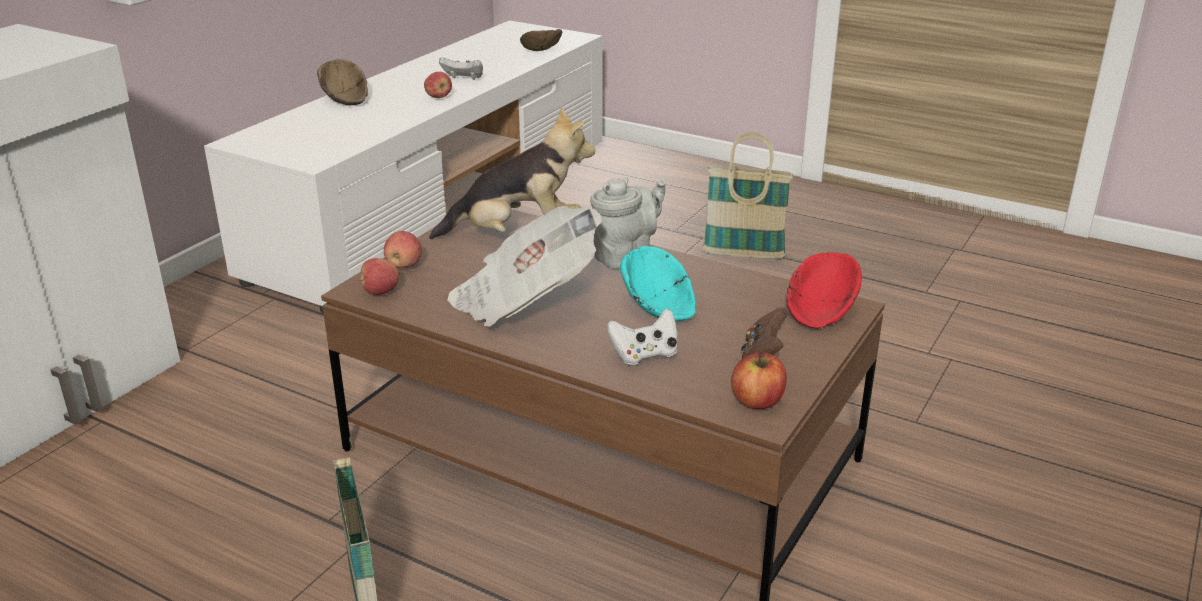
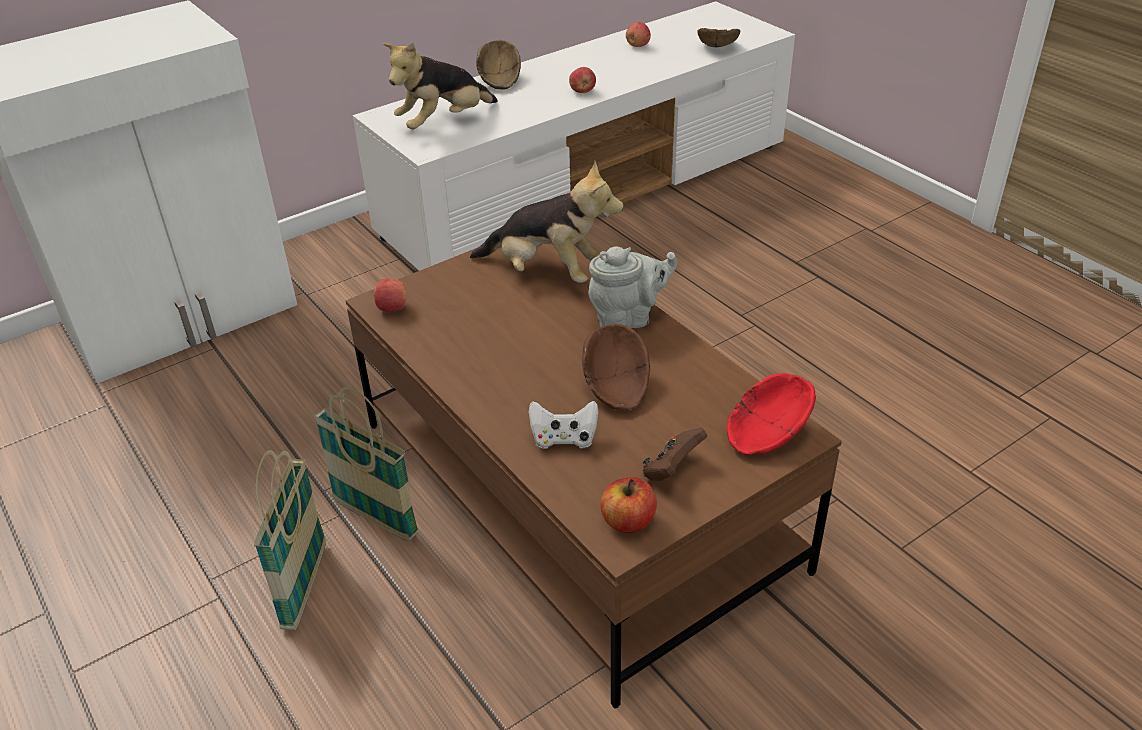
camera: 25 degrees right, 10 degrees up
(313, 138) = (443, 122): none -> plush toy
(404, 265) = (430, 283): apple -> apple (638, 45)
(463, 79) = (620, 72): white game controller -> none
(524, 300) = (503, 348): newspaper -> none
(658, 307) = (615, 387): turquoise bowl -> brown bowl
(743, 254) = (848, 305): basket -> basket (375, 518)

